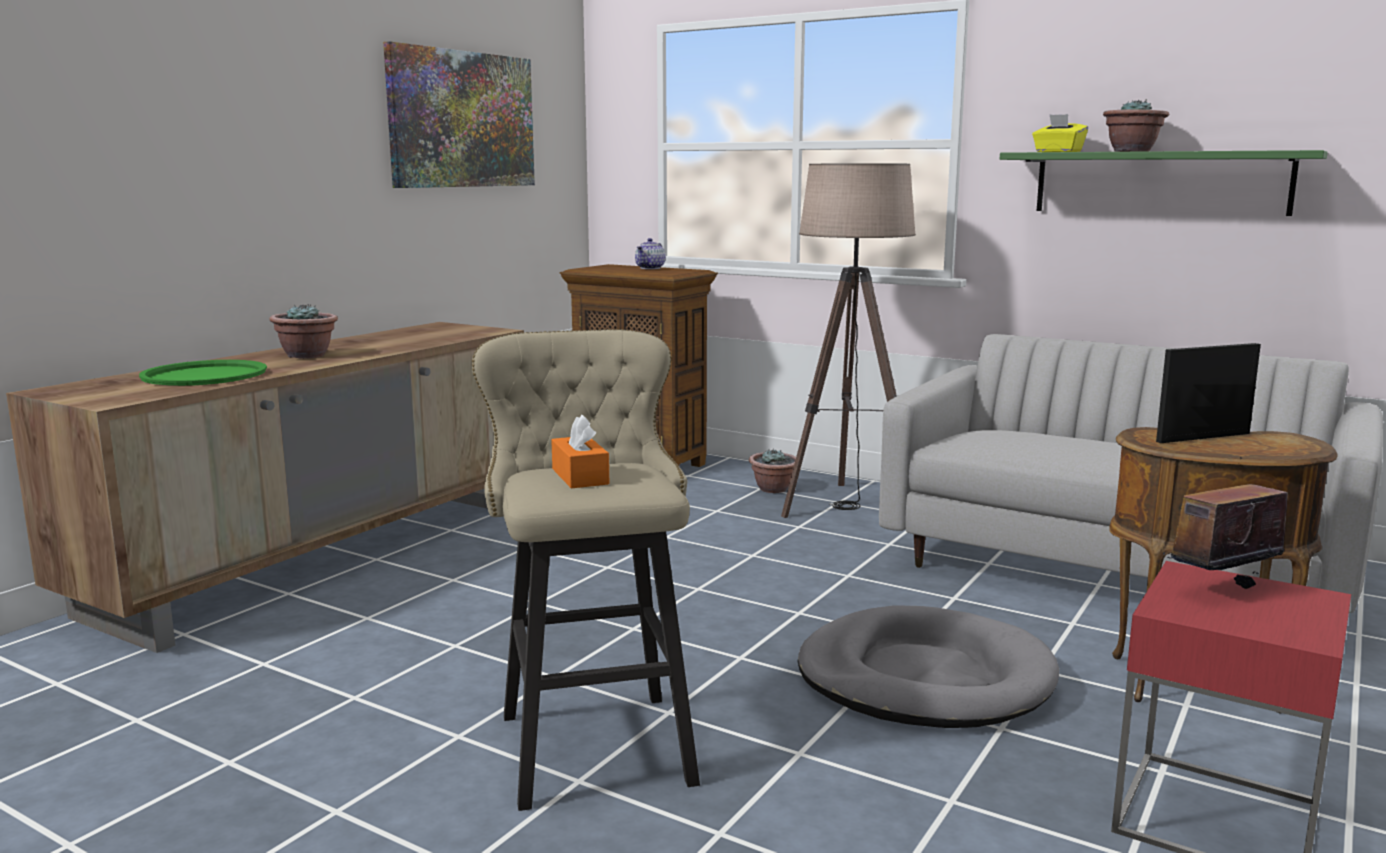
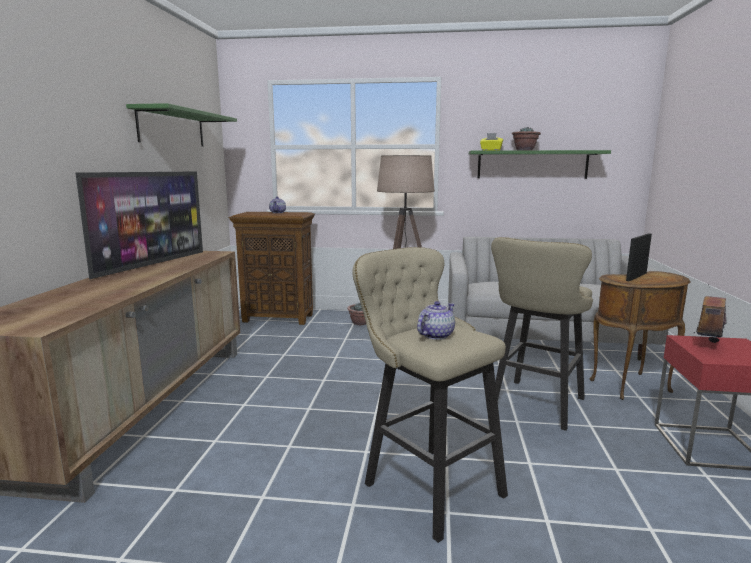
camera: 25 degrees left, 0 degrees up
(204, 375) = (77, 299): green tray -> none
(307, 356) = (128, 278): potted plant -> none
(373, 339) = (152, 264): none -> television
(462, 119) = (172, 128): picture -> green shelf
(580, 476) = (435, 335): orange tissue box -> teapot
(924, 678) = (534, 408): grey dog bed -> beige stool

